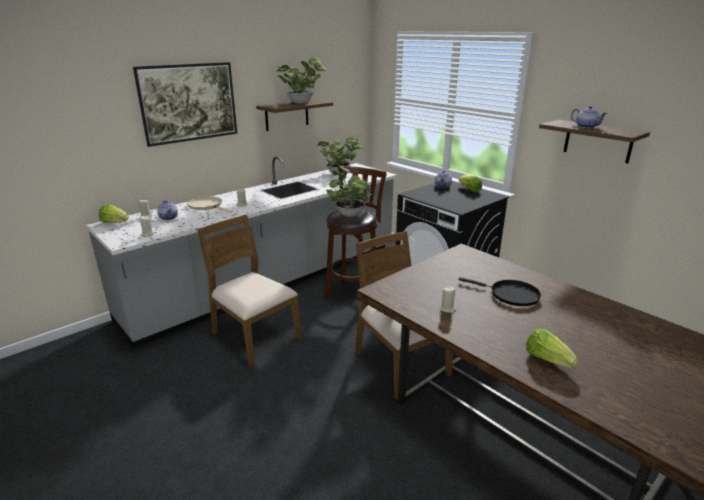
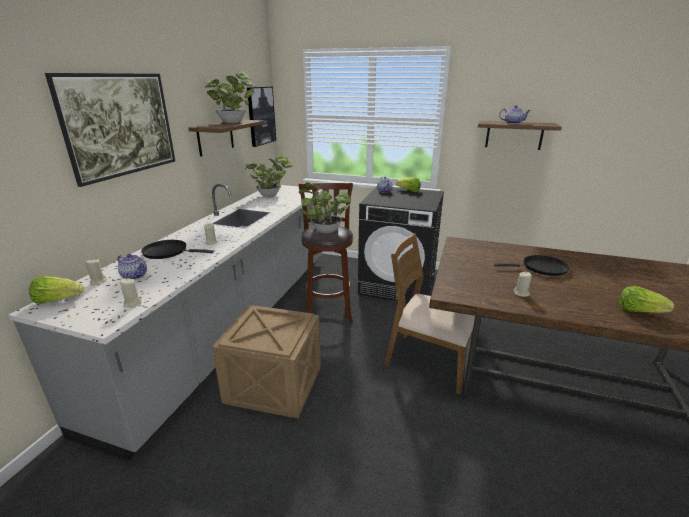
camera: 30 degrees left, 0 degrees up
(207, 206) = (168, 252): beige frying pan -> black frying pan
(254, 336) = (273, 386): brown chair -> crate
(349, 96) = (261, 116): none -> picture

